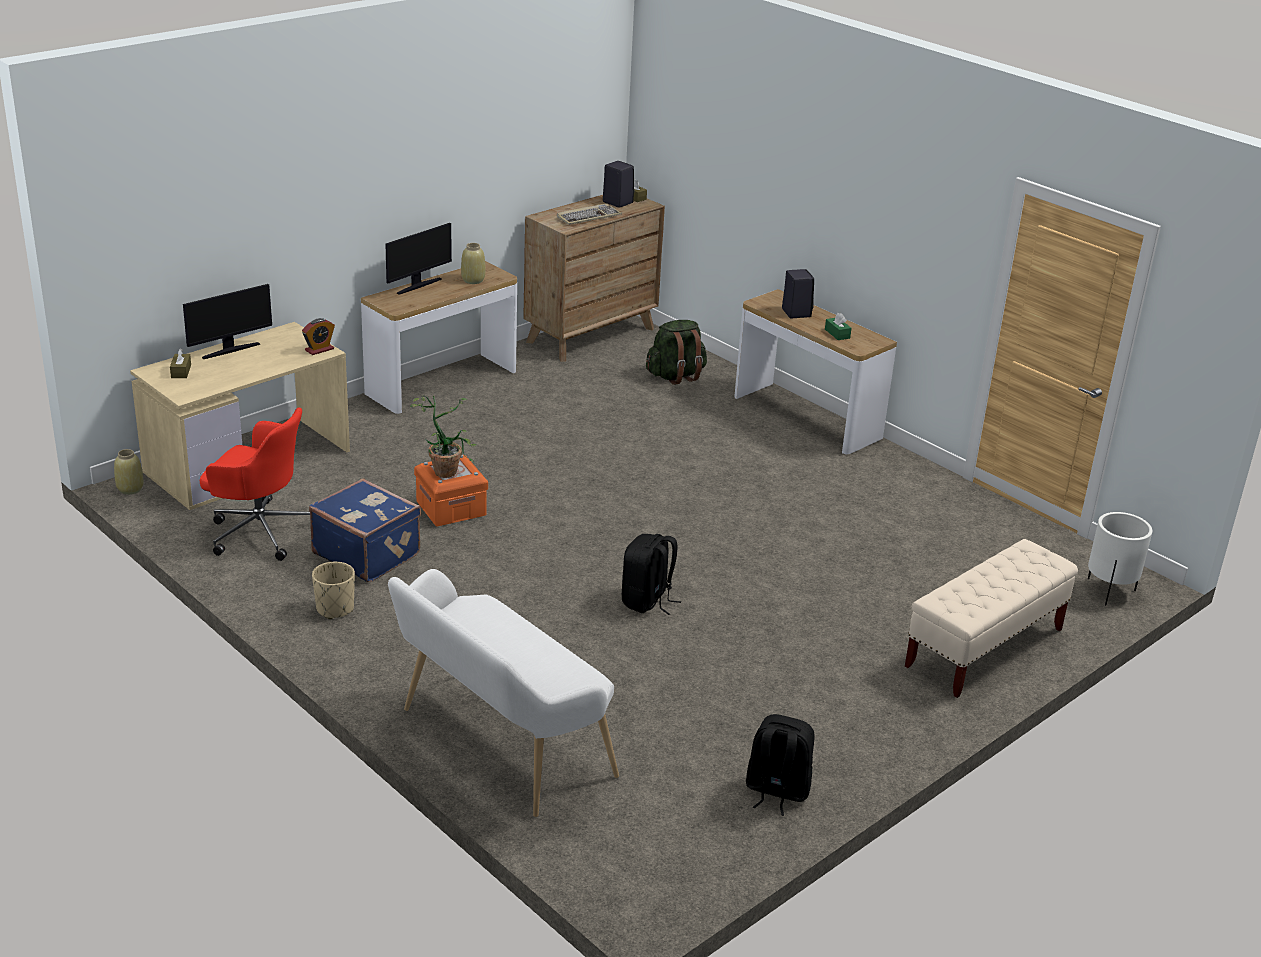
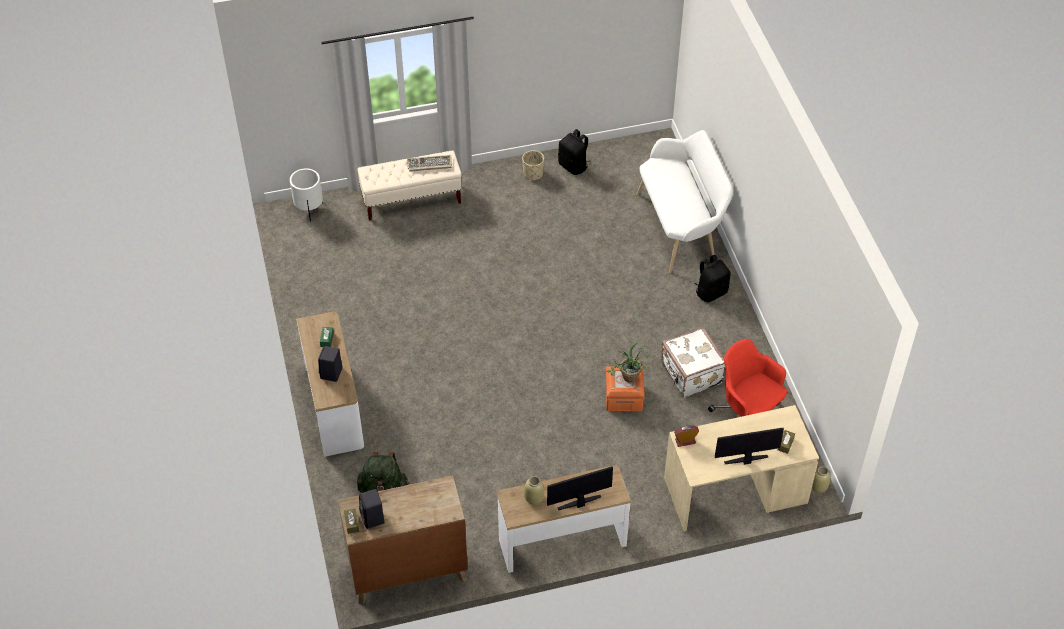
camera: 150 degrees left, 20 degrees up
(335, 609) = (724, 337): beige planter -> beige planter (533, 174)
(367, 553) = (690, 374): blue suitcase -> white suitcase
(588, 217) = (414, 499): keyboard -> keyboard (429, 164)
(647, 601) = (555, 285): black backpack -> black backpack (711, 292)

